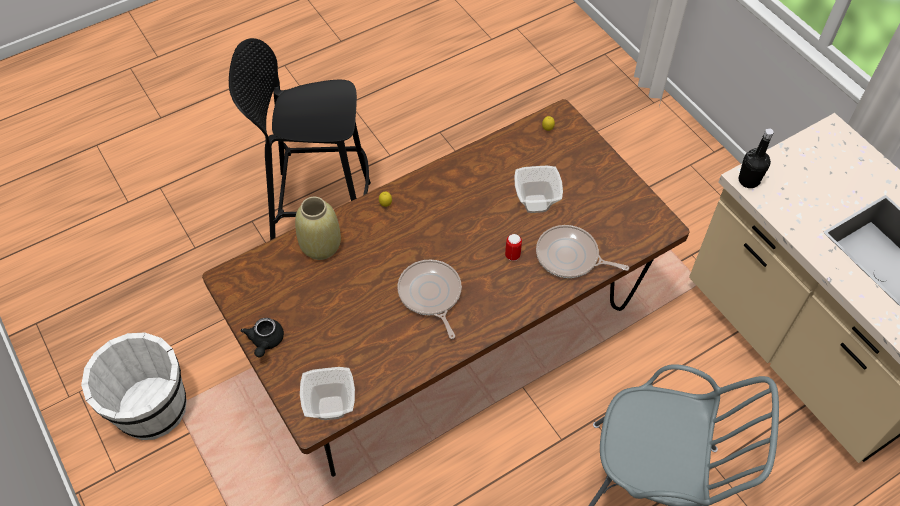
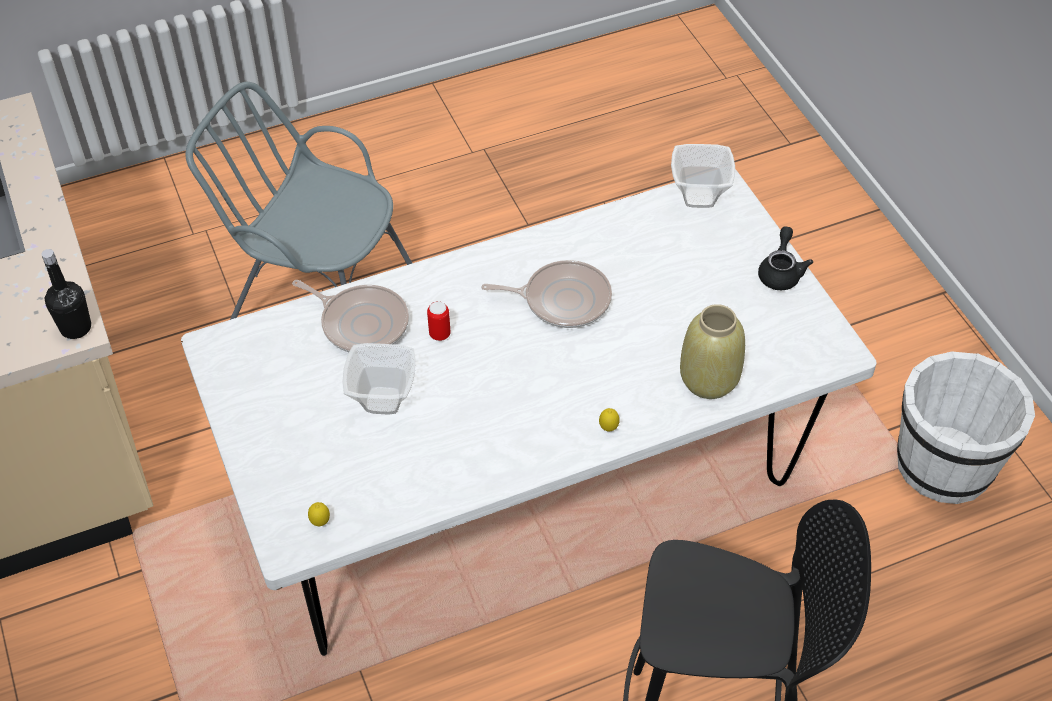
camera: 170 degrees left, 5 degrees down
(430, 295) = (562, 299): frying pan -> frying pan turned 75 degrees counterclockwise
(449, 344) = (527, 494): brown dining table -> white dining table

